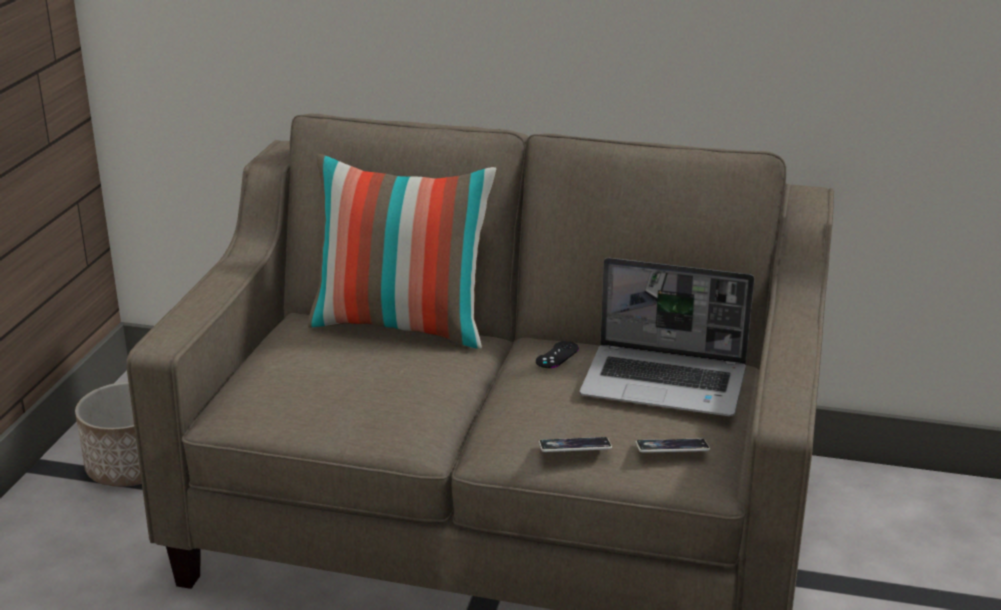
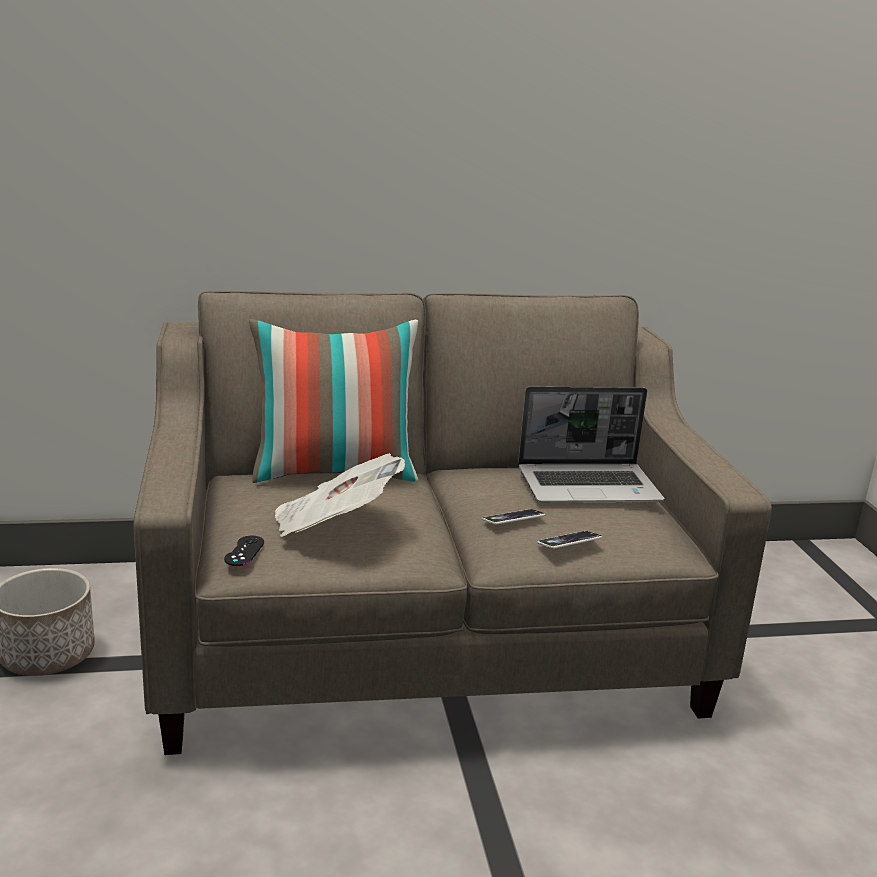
camera: 25 degrees left, 5 degrees down
(345, 387) = (334, 525): none -> newspaper
(557, 355) = (485, 477): black game controller -> black game controller (244, 551)
(672, 450) = (640, 532): phone -> phone (513, 520)

